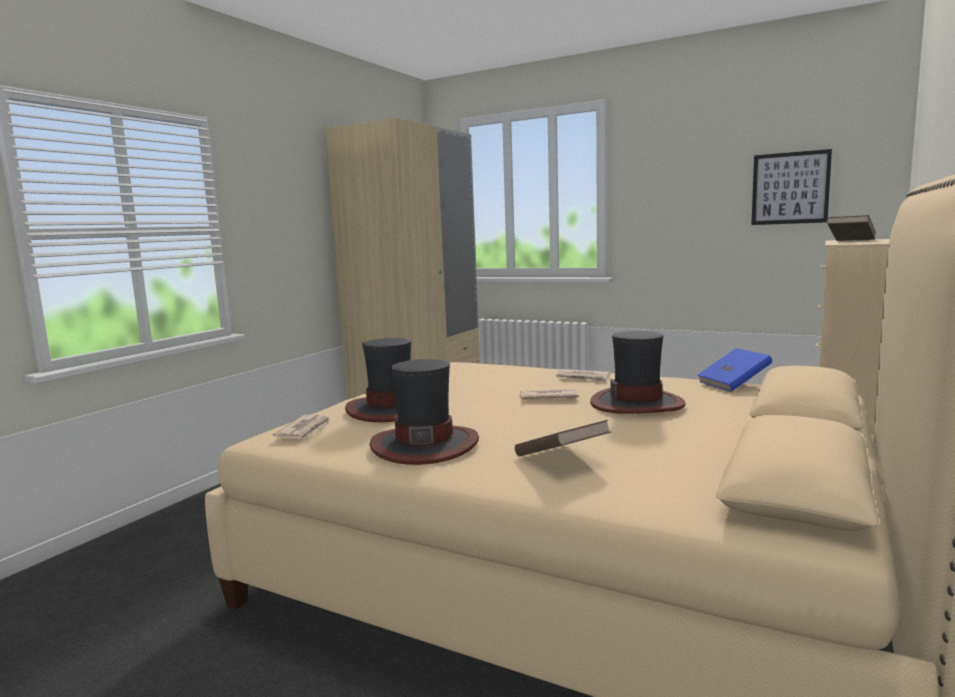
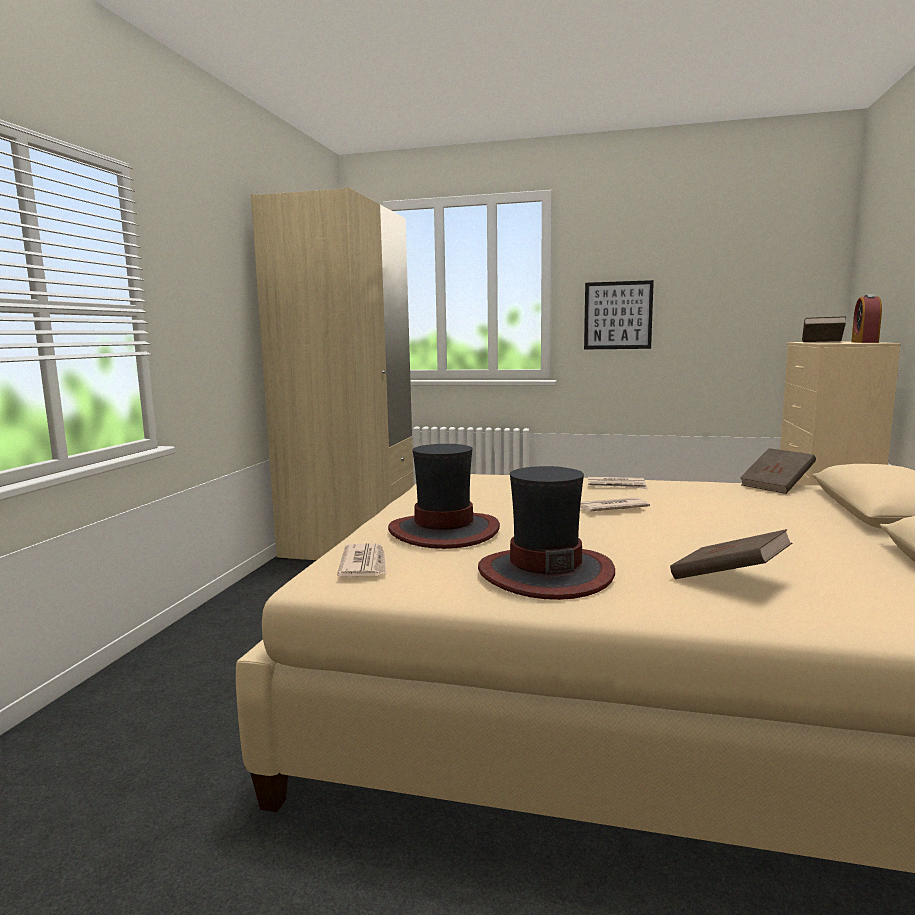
camera: 15 degrees left, 0 degrees up
(637, 403) = (715, 510): hat -> none
(733, 384) = (776, 486): blue book -> brown book
(790, 188) = (741, 290): picture -> picture (618, 315)
(884, 241) = (864, 342): none -> alarm clock

